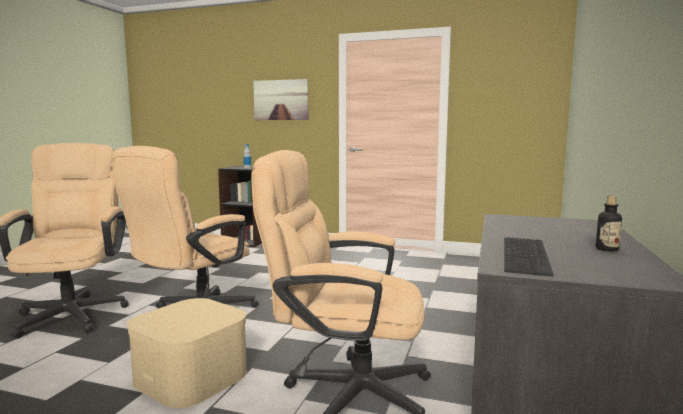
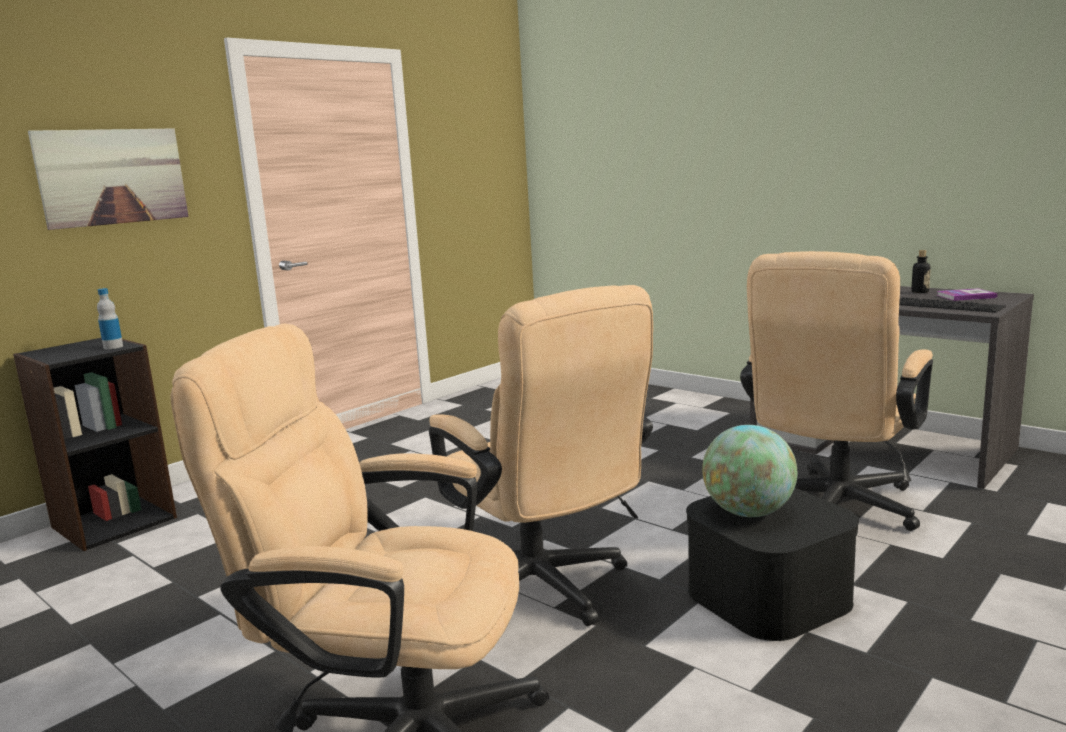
camera: 65 degrees left, 5 degrees up
(189, 312) = (748, 512): none -> globe
(191, 376) = (768, 595): beige storage box -> black storage box
(607, 263) = (966, 296): none -> book

